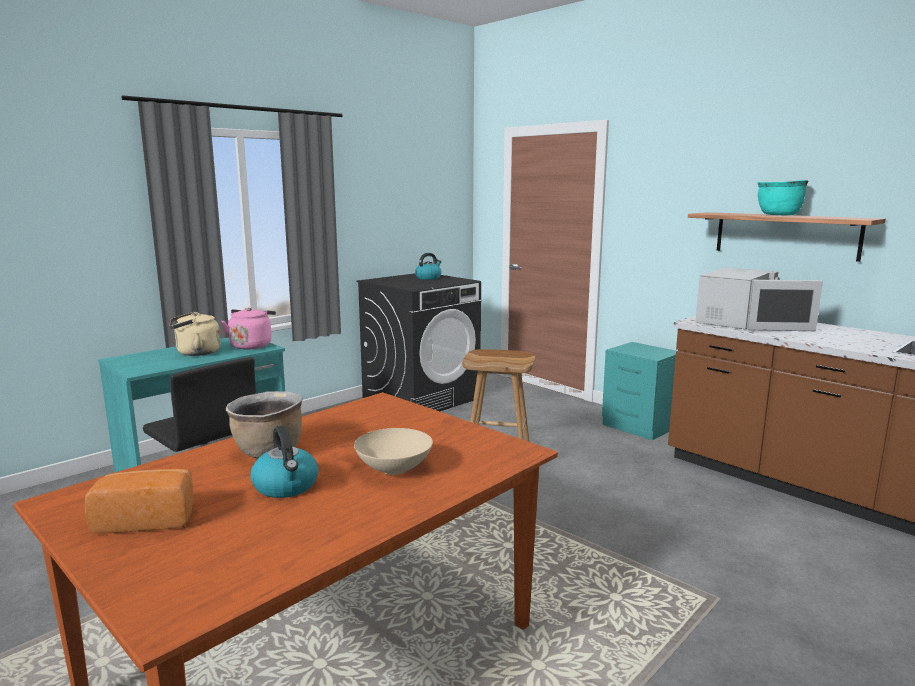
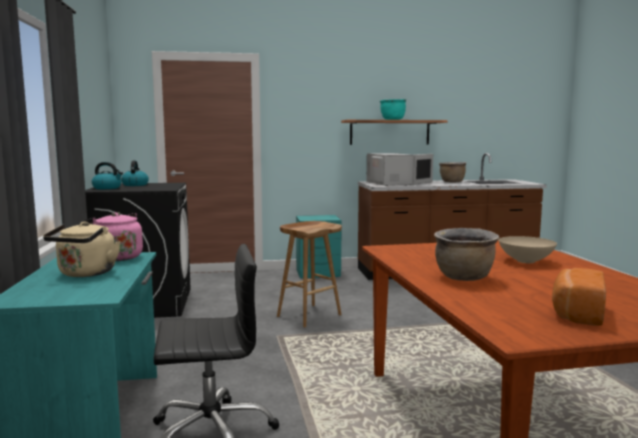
camera: 55 degrees left, 5 degrees down
(286, 486) = (537, 281): kettle -> kettle (107, 188)
(861, 338) = (452, 182): none -> brown cooking pot

